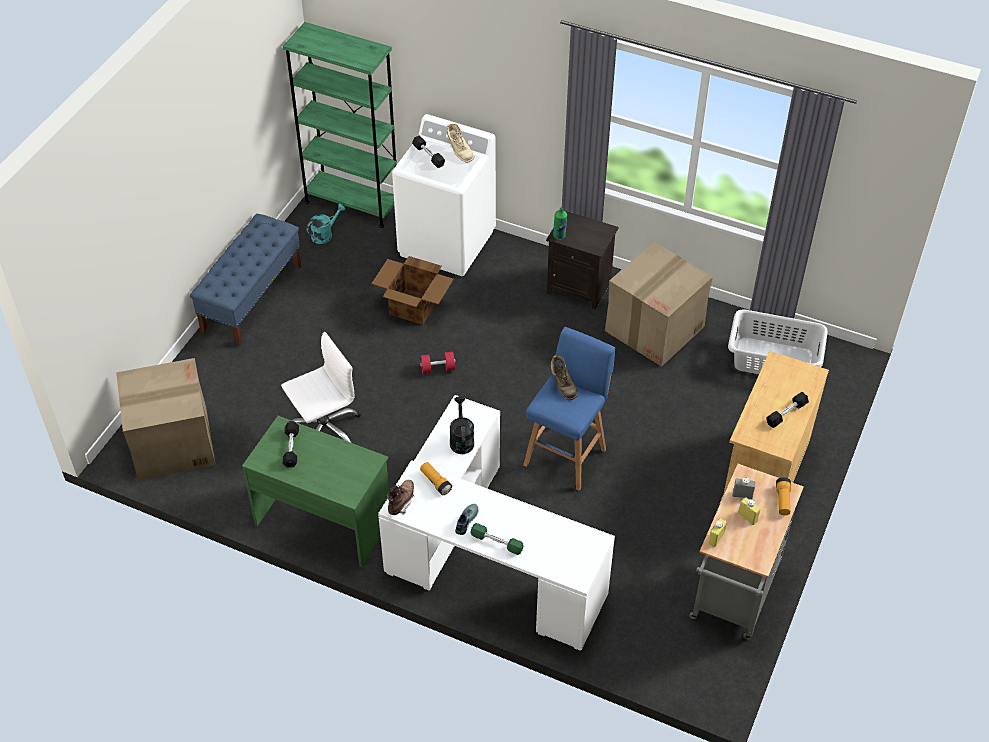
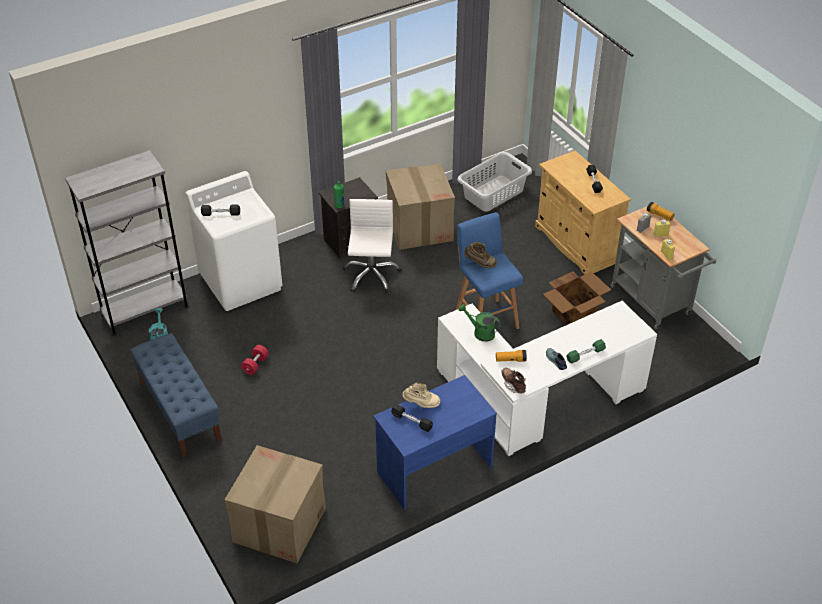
camera: 55 degrees left, 5 degrees down
(323, 520) = (433, 468): green desk -> blue desk
(324, 431) = (352, 430): white office chair -> white office chair (371, 275)
(352, 203) = (145, 310): green bookcase -> grey bookcase
(414, 307) = (283, 327): cardboard box -> cardboard box (574, 314)
(438, 368) = (352, 343): red dumbbell -> red dumbbell (255, 365)
(459, 152) = (235, 198): beige boot -> beige boot (421, 404)
(461, 439) = (480, 332): black watering can -> green watering can

